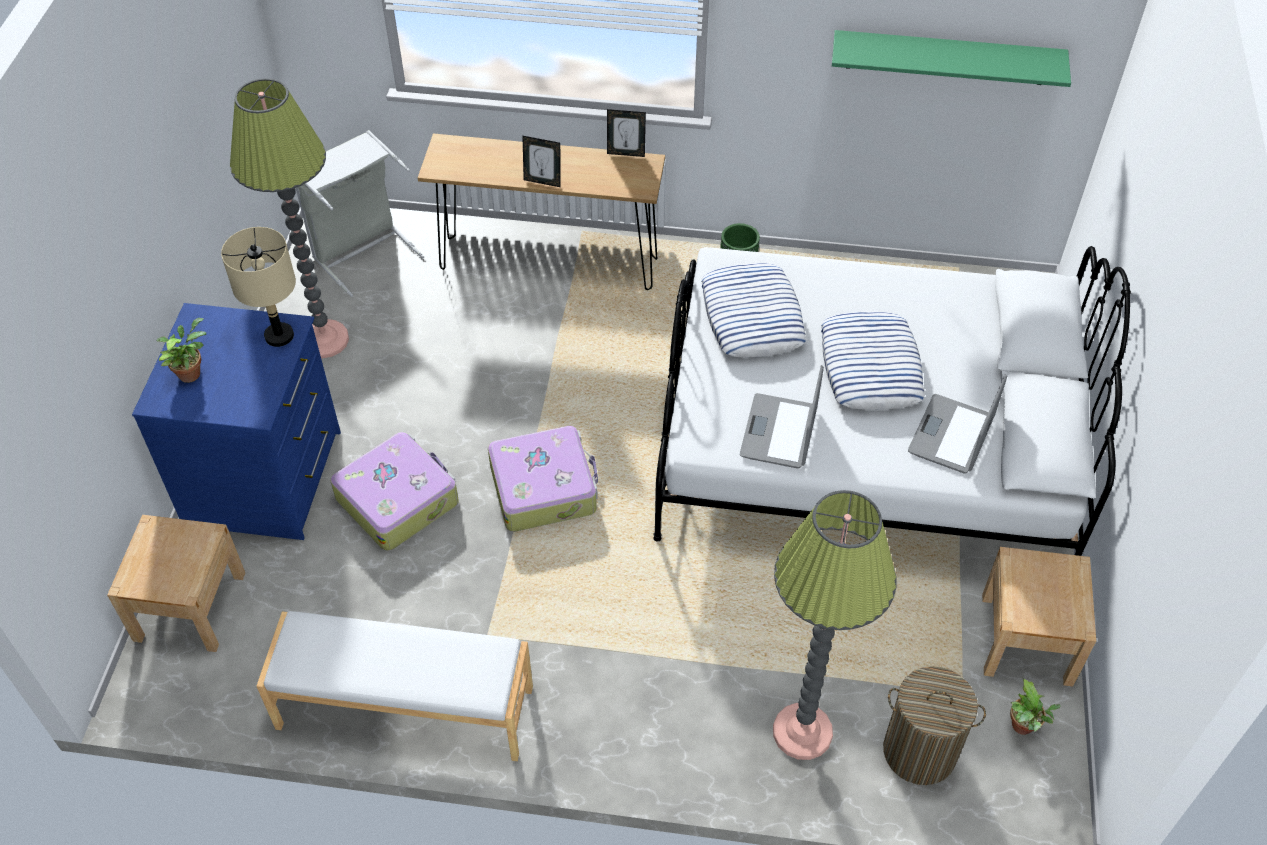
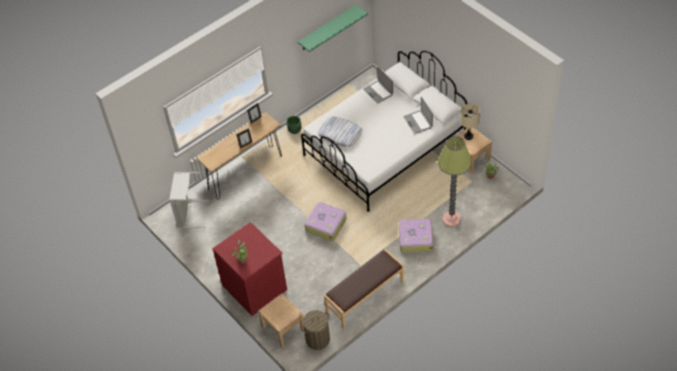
camera: 45 degrees left, 0 degrees up
(266, 478) = (255, 286): blue dresser -> red dresser
(279, 336) = (249, 233): beige table lamp -> beige table lamp (468, 136)
(324, 340) = (216, 244): floor lamp -> none
(398, 499) = (295, 260): suitcase -> suitcase (415, 239)
(405, 709) = (365, 297): white bench -> brown bench
(779, 432) = (382, 154): laptop -> laptop (378, 92)
(870, 367) = (382, 122): pillow -> none
(919, 751) = (478, 200): laundry basket -> laundry basket (317, 339)

